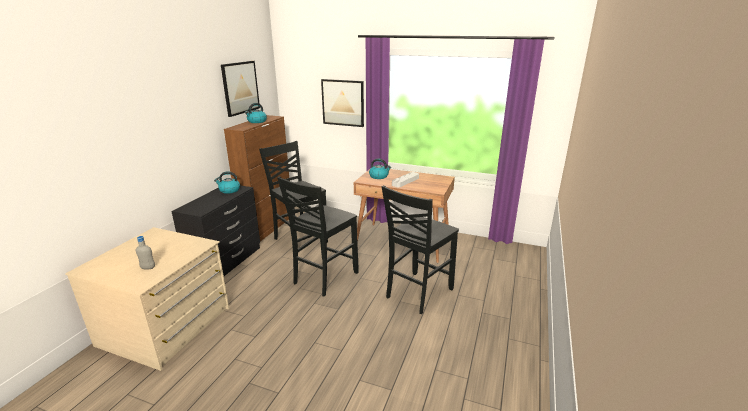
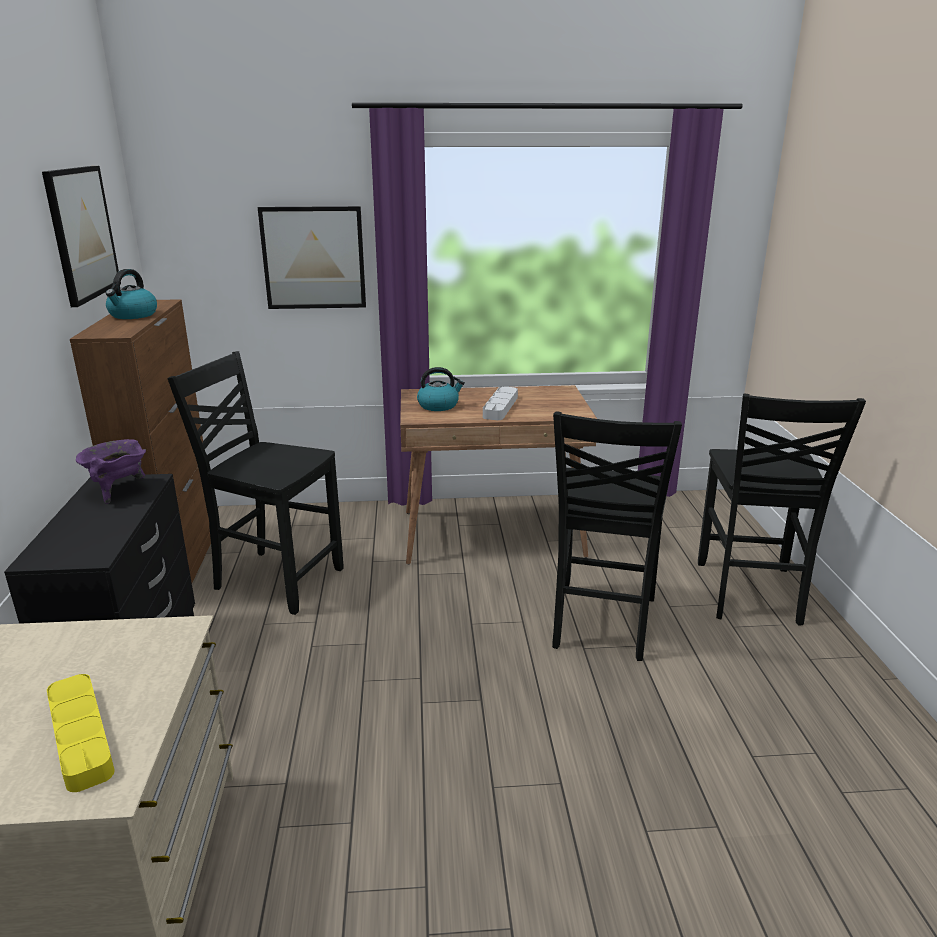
camera: 25 degrees left, 0 degrees up
(148, 268) = (81, 736): grey bottle -> yellow tray
(229, 190) = (118, 491): kettle -> purple cooking pot
(324, 278) = (397, 644): black chair -> black chair (749, 594)

